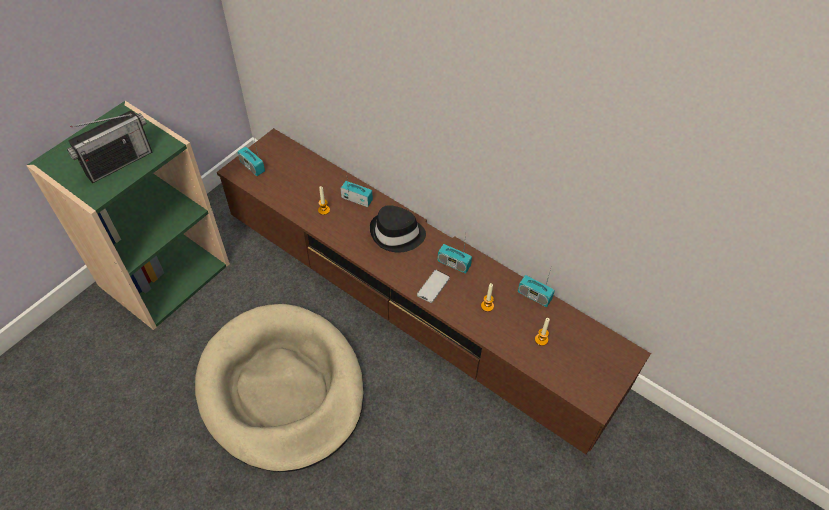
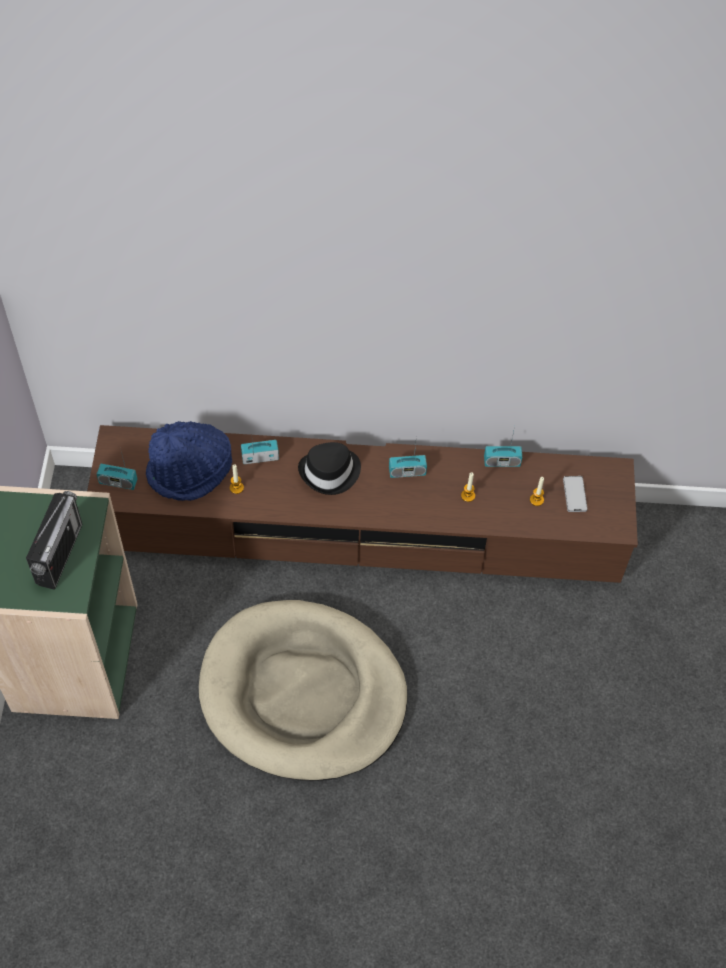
camera: 35 degrees left, 5 degrees up
(303, 183) = (190, 470): none -> blue hat
(433, 286) = (405, 505): phone -> phone (574, 494)

